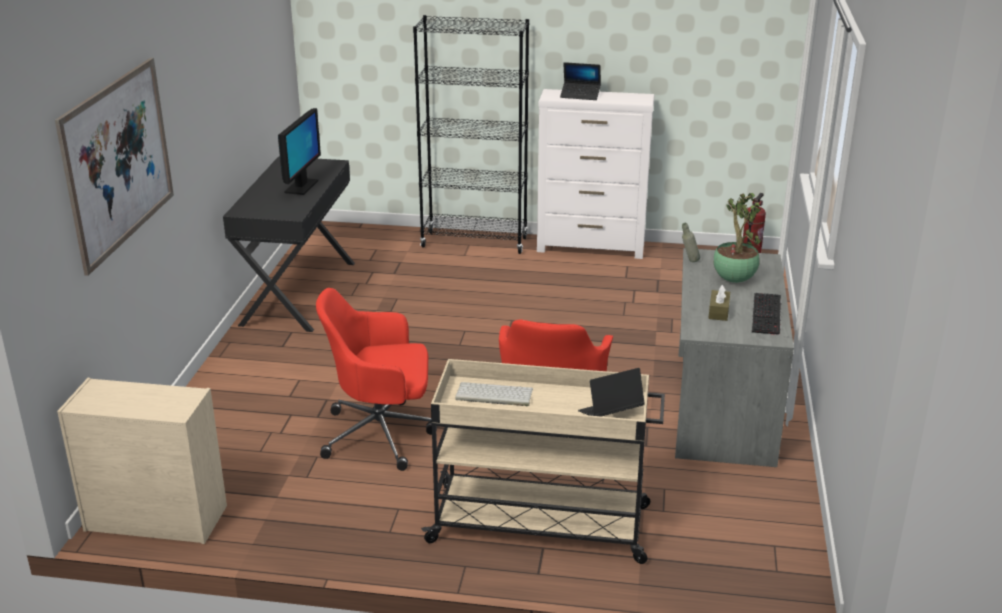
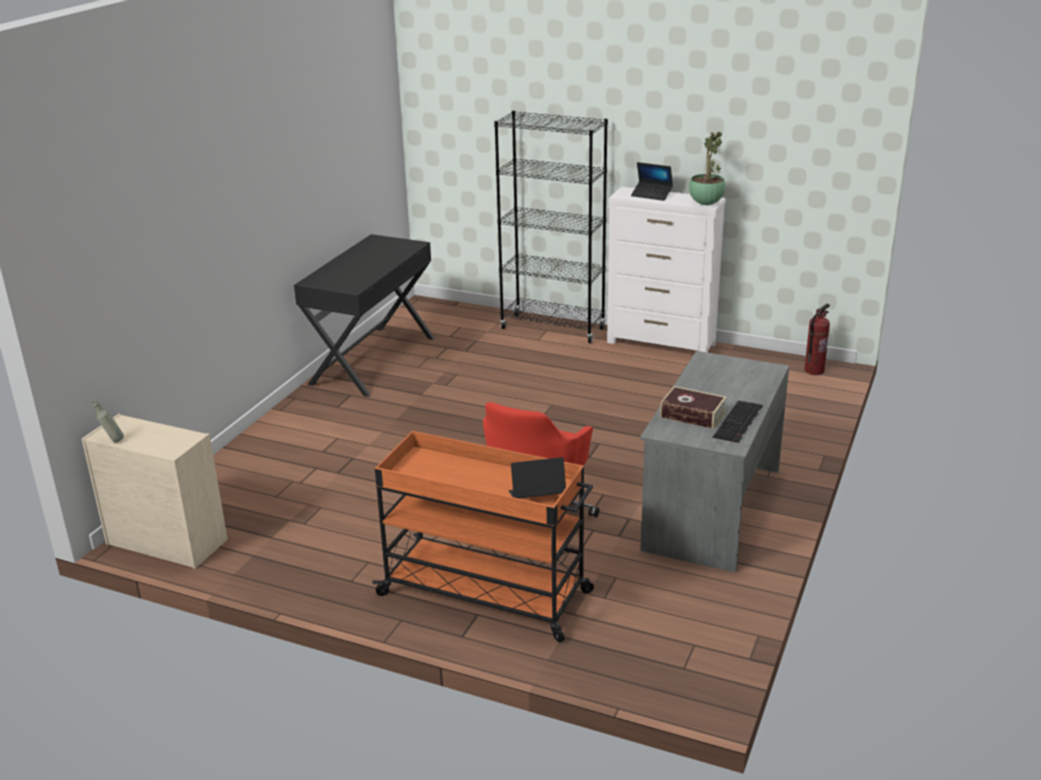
camera: 15 degrees right, 0 degrees up
(118, 161) = (169, 230): picture -> none
(301, 187) = (374, 264): monitor -> none
(381, 434) = (385, 495): red office chair -> none
(493, 395) = (441, 468): keyboard -> none
(542, 524) = (487, 594): beige cart -> orange cart
(689, 261) = (693, 364): grey bottle -> grey bottle (112, 441)
(718, 311) = (692, 415): brown tissue box -> book
(733, 279) = (726, 385): potted plant -> potted plant (705, 203)

